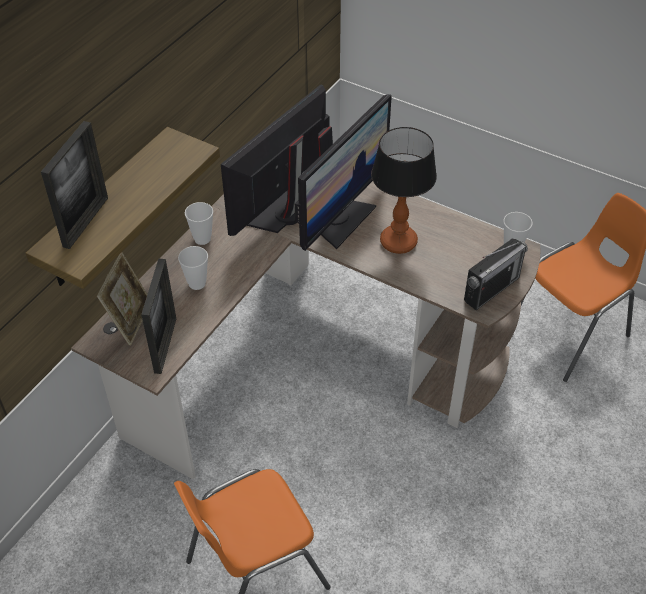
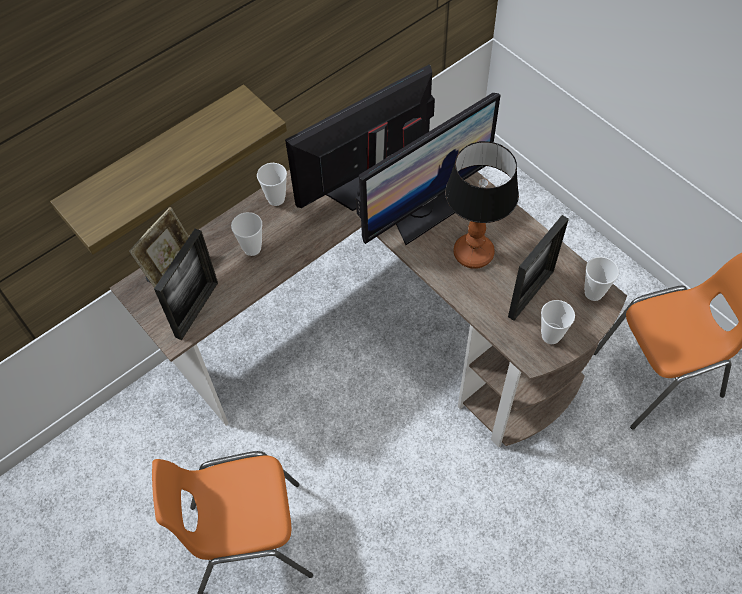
camera: 20 degrees right, 10 degrees up
(86, 222) = (119, 180): picture frame -> picture frame (531, 294)
(491, 289) = (551, 336): radio -> cup

